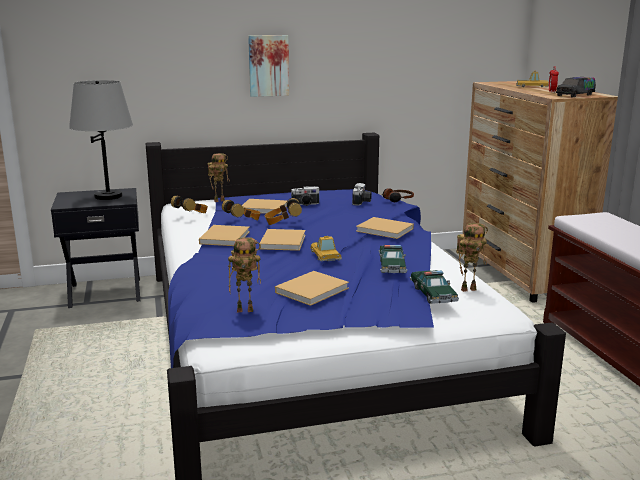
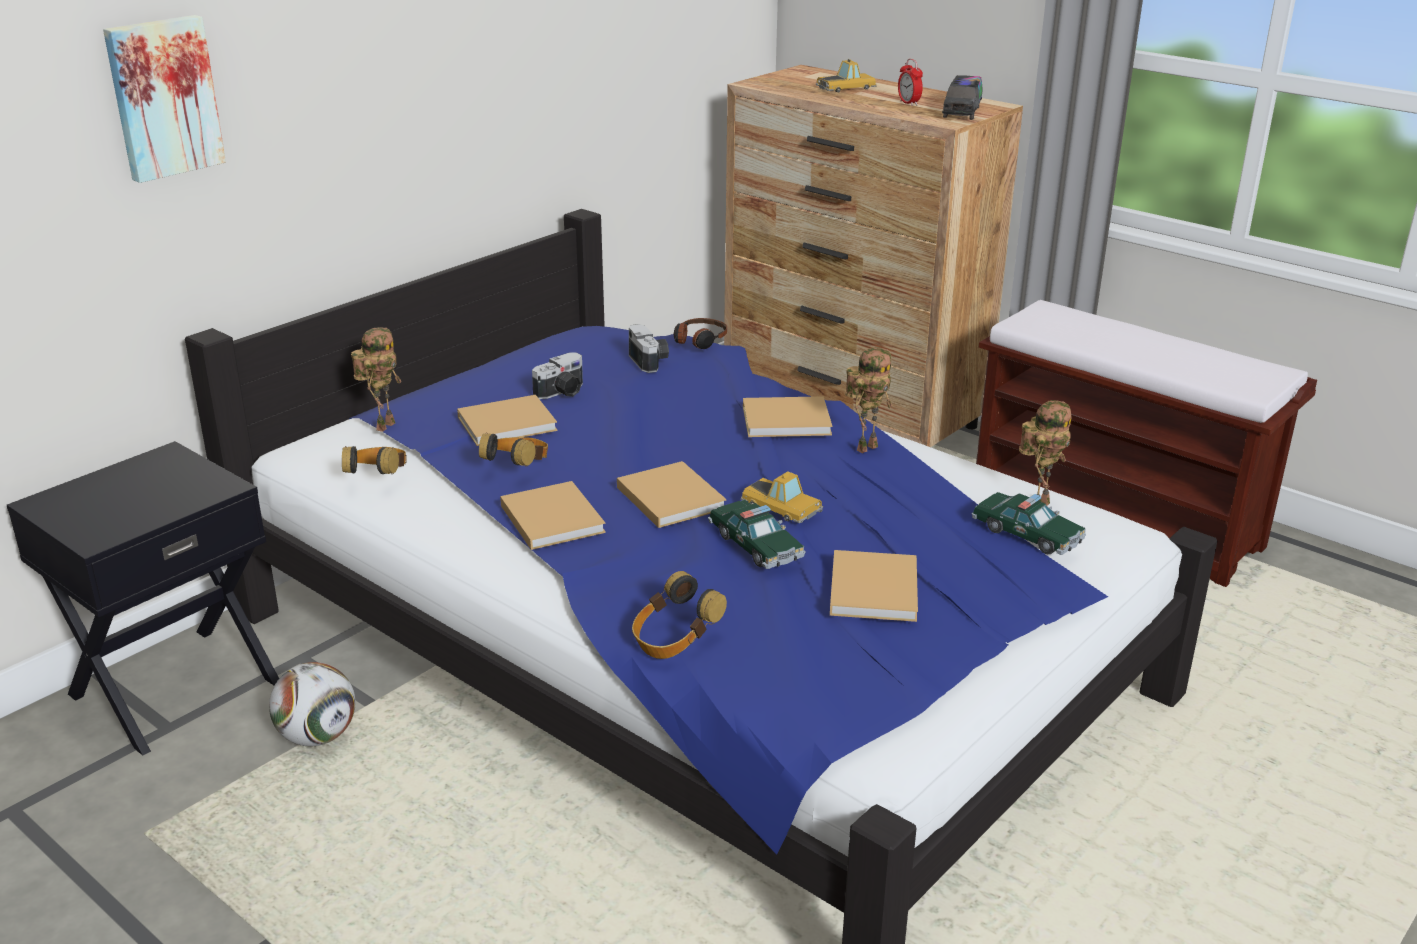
camera: 35 degrees left, 10 degrees up
(108, 196) = (157, 483): grey table lamp -> none
(127, 321) = (318, 736): none -> football
(246, 310) = (838, 667): toy robot -> toy robot (866, 447)
(268, 65) = (395, 113): picture -> picture (163, 97)
(282, 223) = (598, 452): headphones -> headphones (674, 641)
(392, 266) = (904, 497): toy car -> toy car (755, 545)

